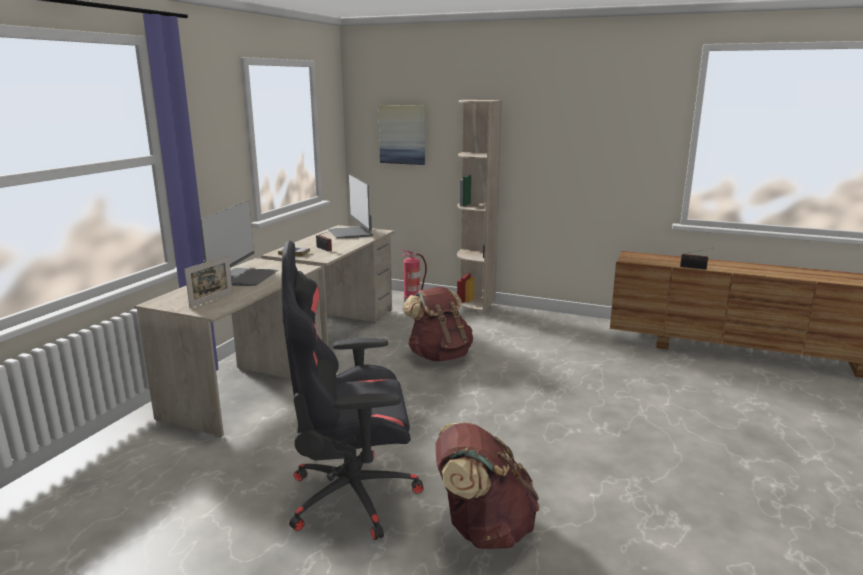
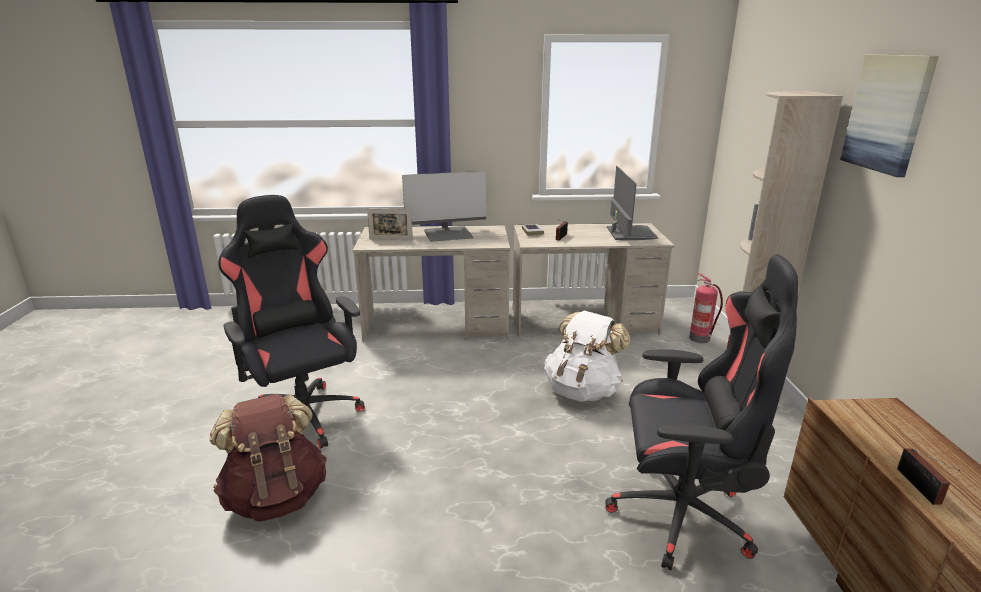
camera: 65 degrees right, 5 degrees up
(351, 233) = (629, 233): monitor -> monitor turned 135 degrees clockwise
(402, 134) = (754, 132): picture -> picture (887, 113)
(439, 356) = (582, 390): brown backpack -> white backpack
(594, 367) = (678, 516): none -> black office chair

